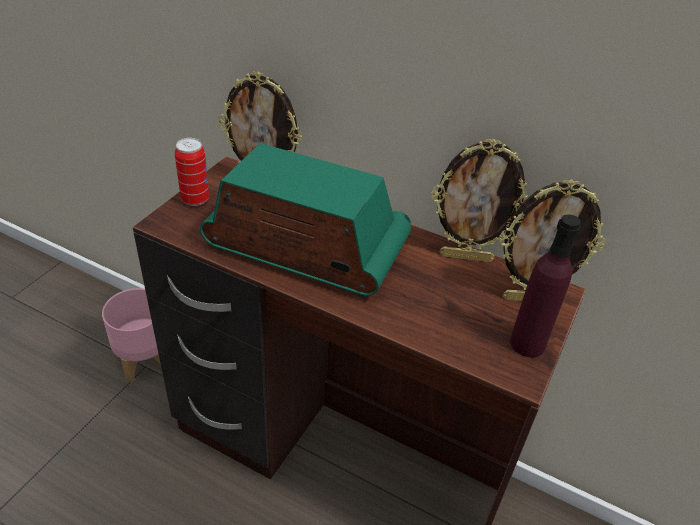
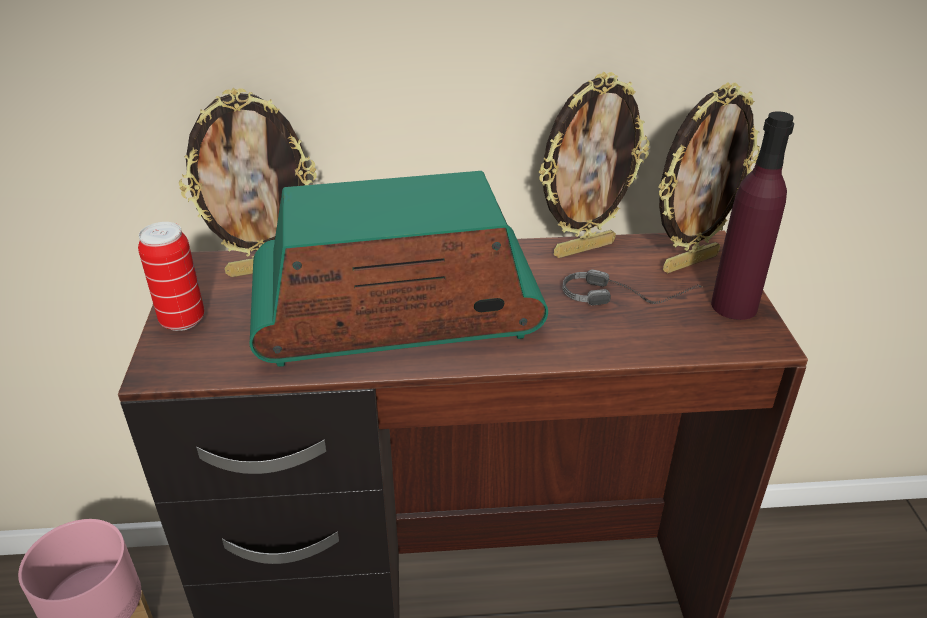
camera: 30 degrees left, 5 degrees down
(459, 303) = (628, 297): none -> headphones

